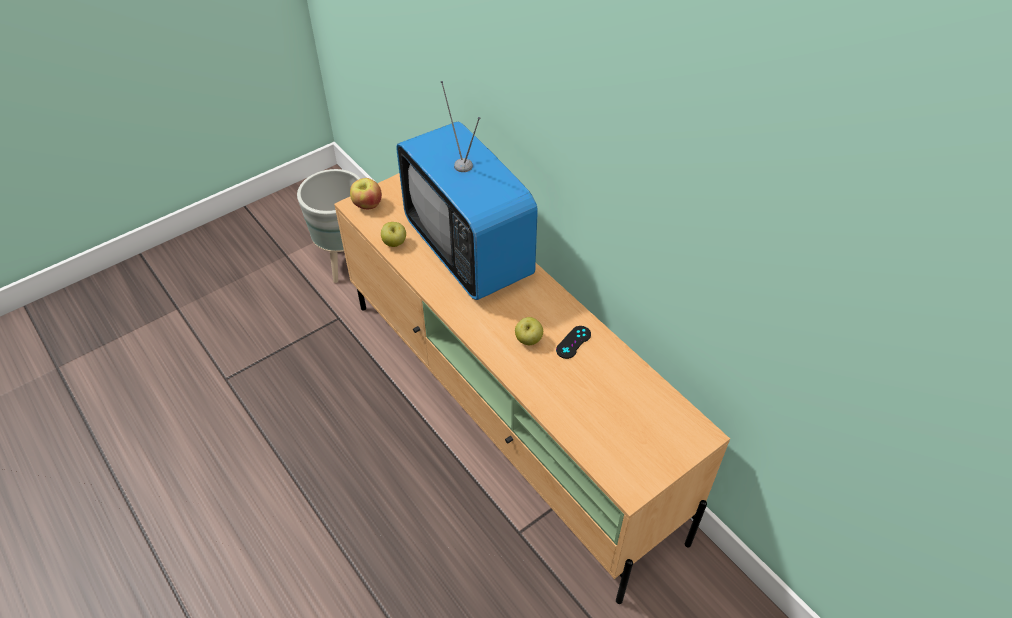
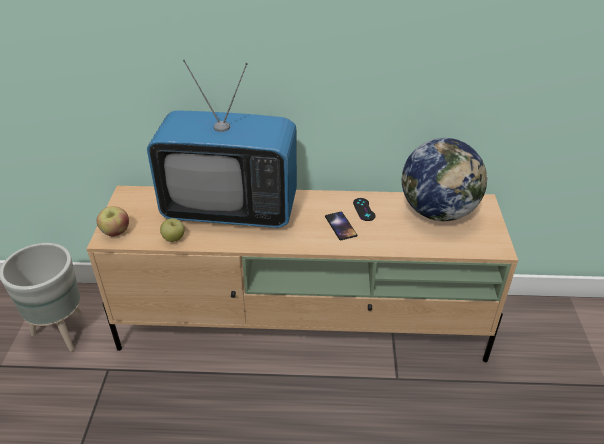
camera: 50 degrees left, 10 degrees down
(528, 340) = (340, 226): apple -> phone
(637, 404) = (438, 212): none -> globe

